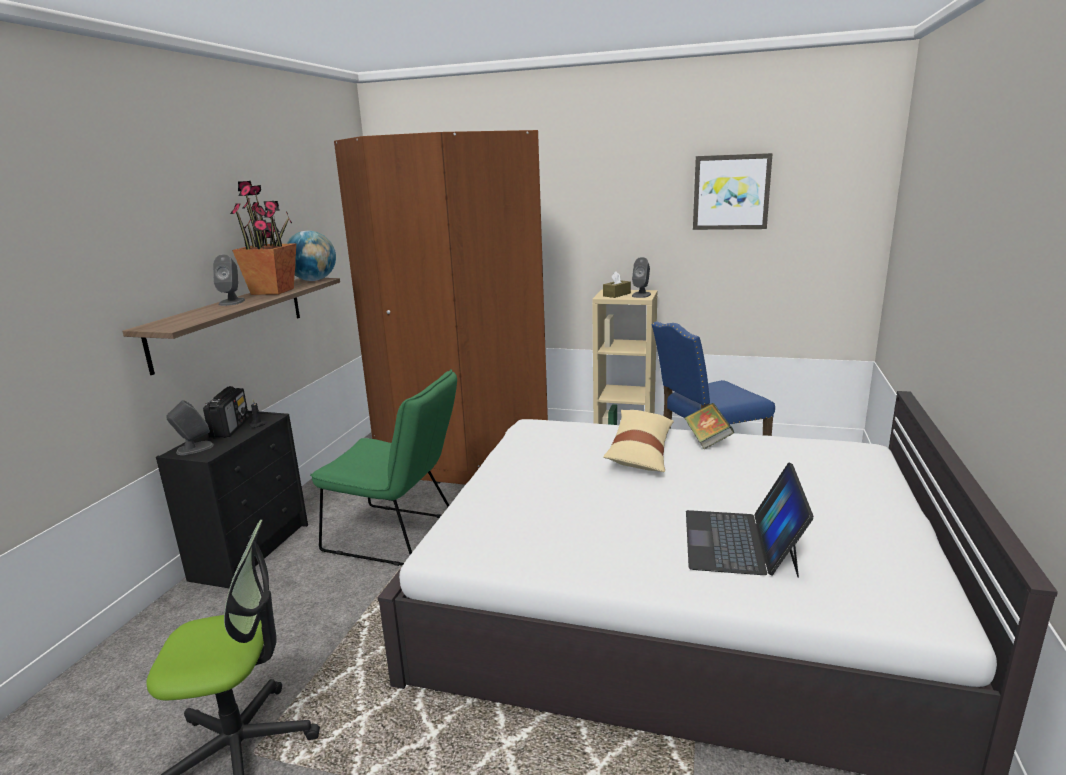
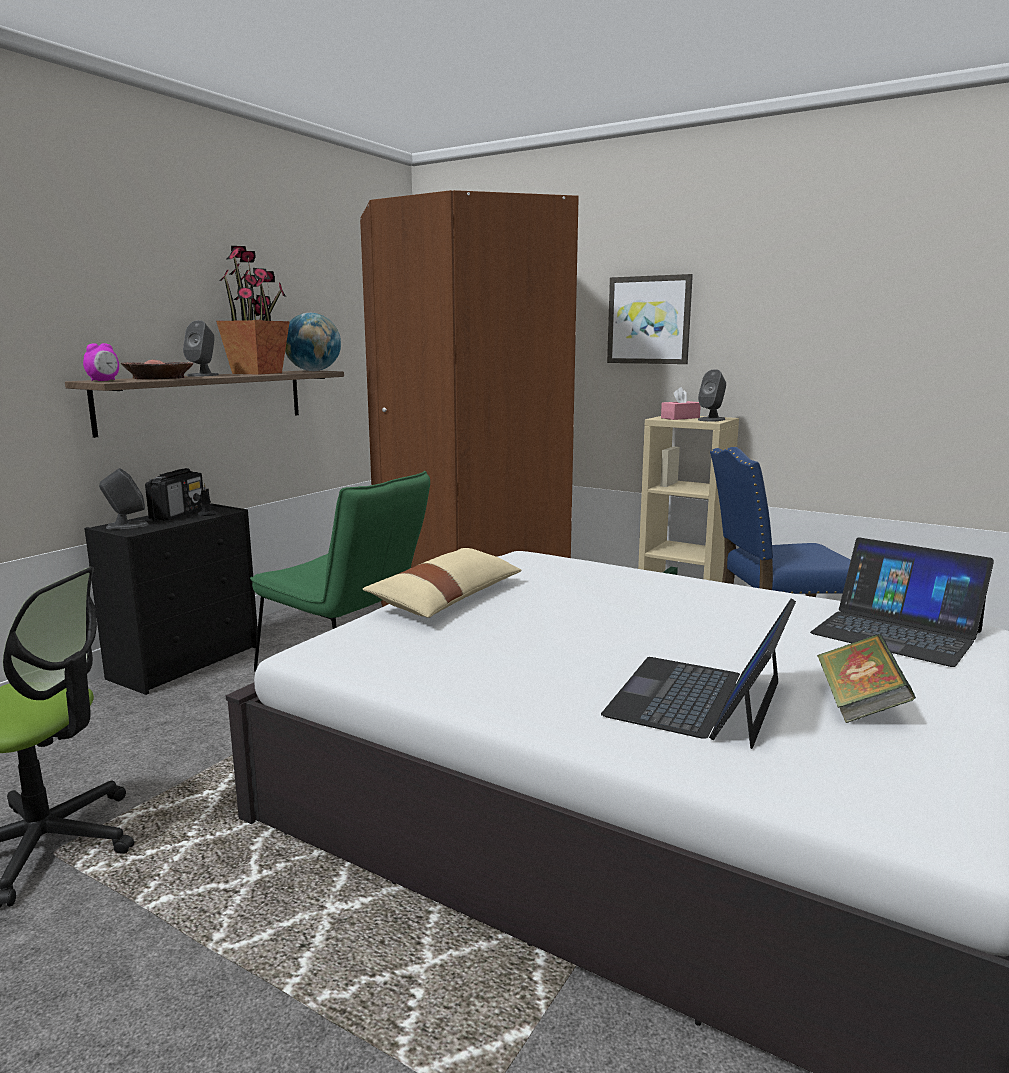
camera: 15 degrees right, 5 degrees down
(162, 326) = (103, 381): none -> alarm clock
(203, 313) = (159, 378): none -> bowl
(616, 294) = (680, 418): brown tissue box -> pink tissue box
(640, 451) = (638, 594): beige pillow -> beige pillow (447, 599)
(707, 440) = (739, 593): book -> book (859, 705)
(731, 192) = (846, 288): picture -> picture (649, 320)
(824, 460) = (896, 632): none -> laptop

